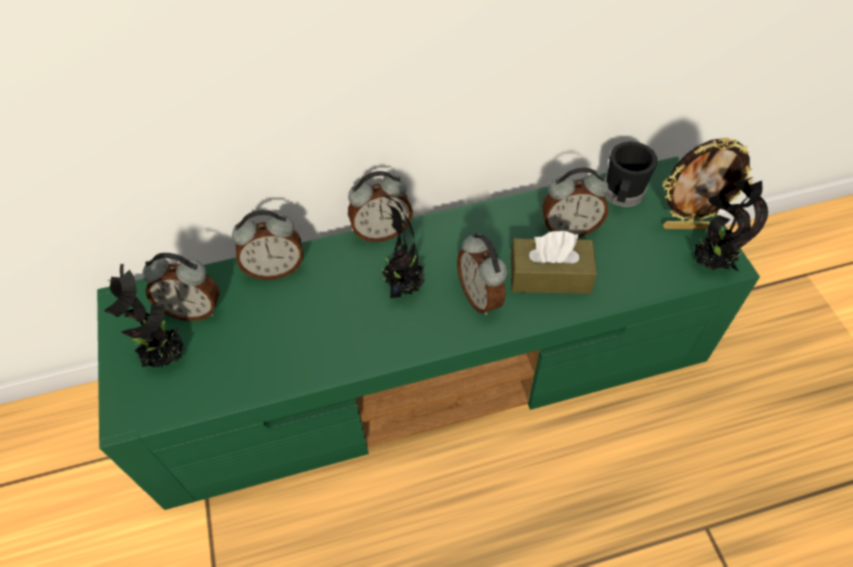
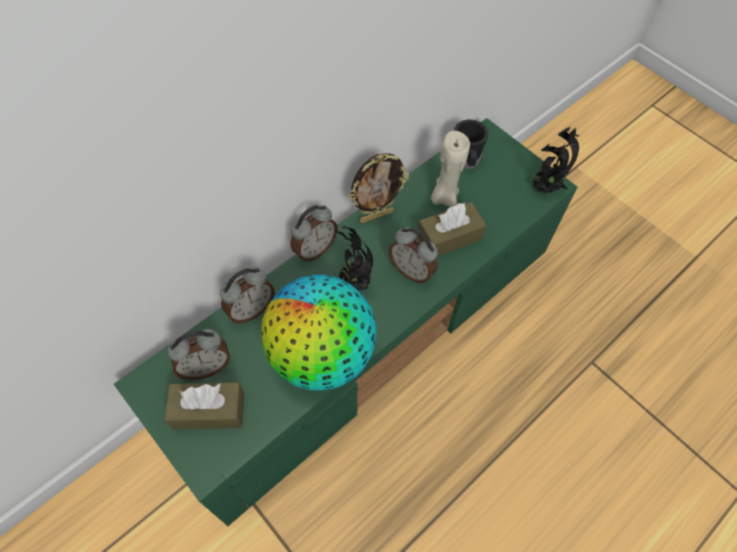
camera: 30 degrees left, 5 degrees up
(168, 356) = (208, 410): potted plant -> brown tissue box
(321, 349) = (322, 355): none -> globe
(569, 228) = (444, 197): alarm clock -> beige candle
(686, 226) = (517, 168): picture frame -> picture frame (376, 216)

